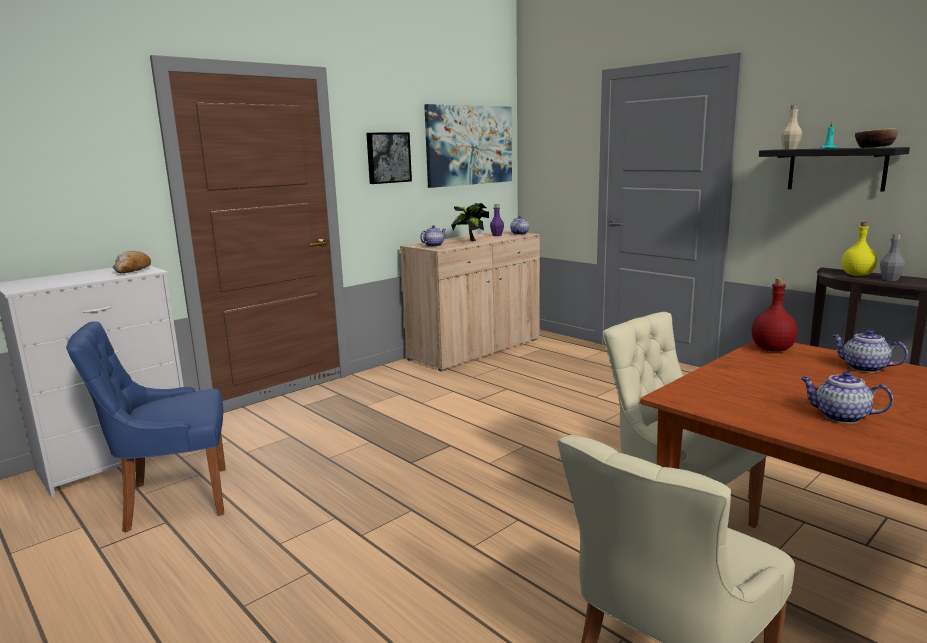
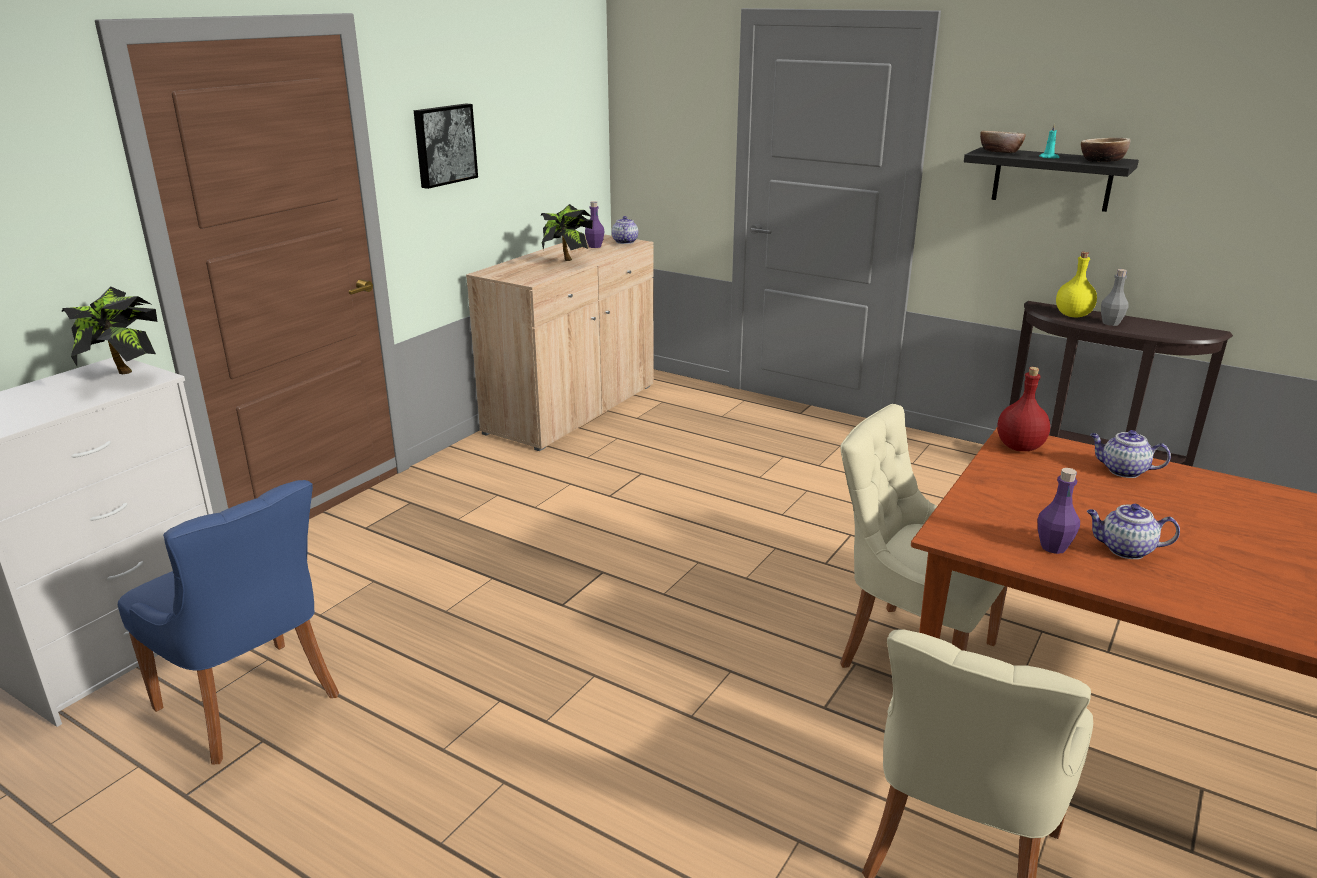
camera: 15 degrees left, 10 degrees up
(132, 270) = (122, 377): bread -> potted plant
(172, 499) = (252, 704): blue chair -> blue chair turned 105 degrees counterclockwise
(434, 245) = (517, 273): teapot -> none
(469, 145) = (549, 112): picture -> none
(769, 410) = (1053, 547): none -> purple bottle
(790, 149) = (1000, 152): beige bottle -> bowl

